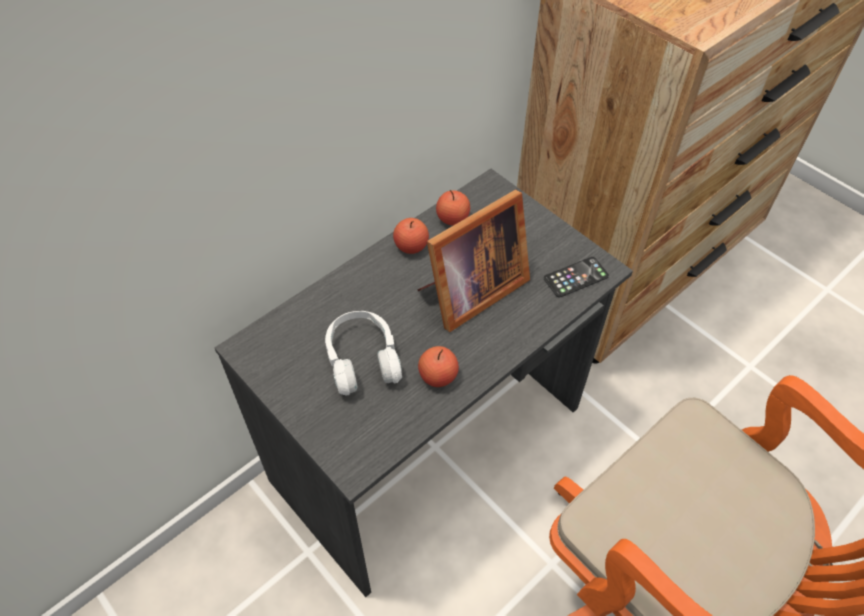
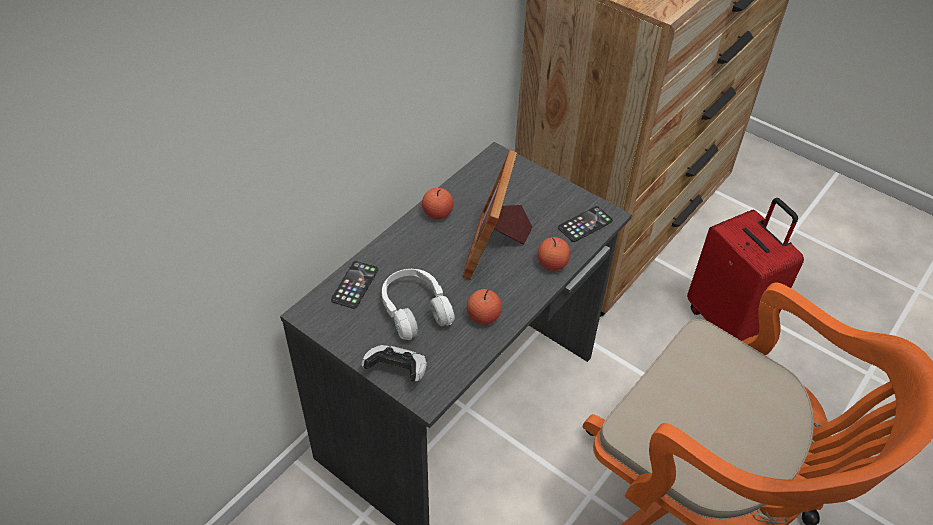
camera: 10 degrees left, 5 degrees down
(302, 321) = (355, 285): none -> phone
(327, 431) = (397, 371): none -> game controller
(452, 218) = (469, 187): apple -> apple (552, 264)
(469, 292) = (496, 246): picture frame -> picture frame turned 150 degrees clockwise
(736, 385) = (728, 321): none -> red suitcase

